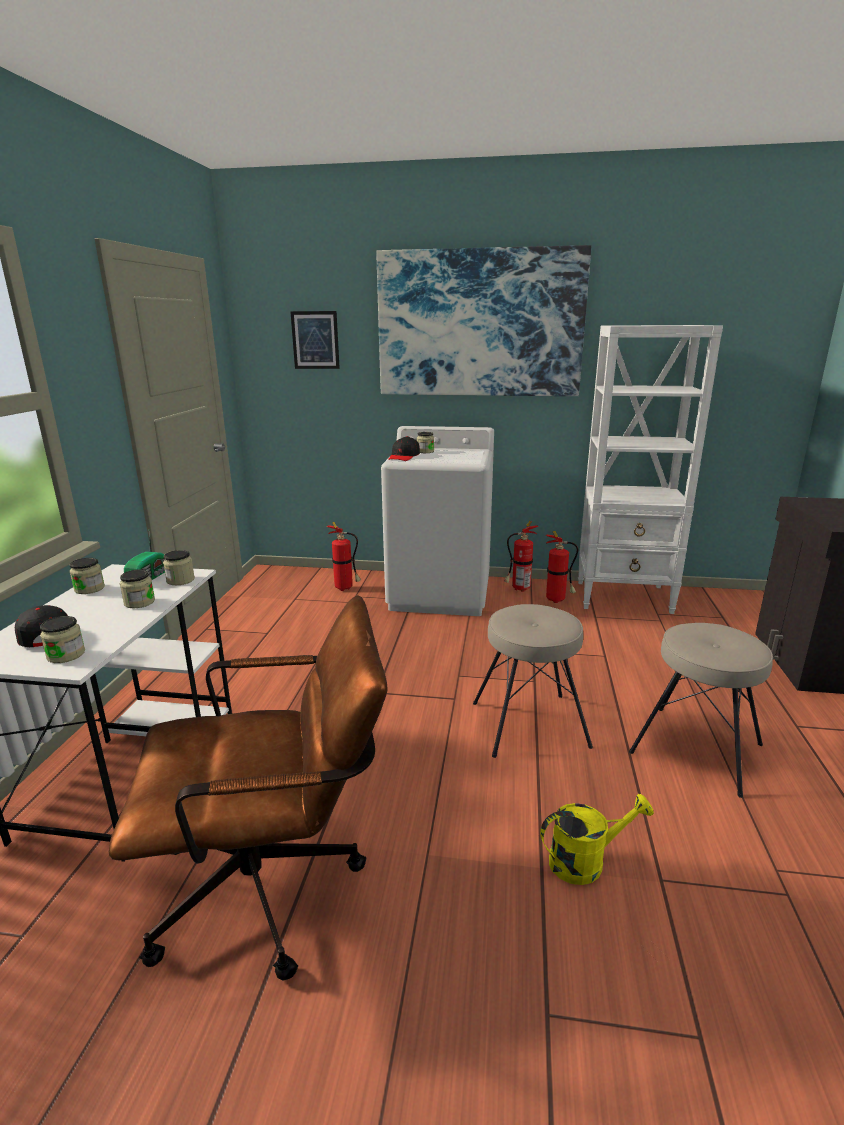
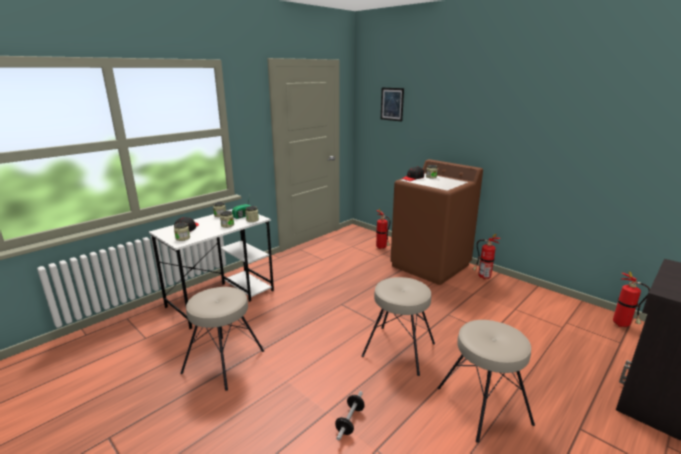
camera: 35 degrees right, 0 degrees up
(276, 884) = (224, 361): brown office chair -> beige stool
(440, 593) = (430, 265): white washing machine -> brown washing machine
(479, 324) = (483, 100): picture -> none
(557, 600) = (501, 291): fire extinguisher -> fire extinguisher (623, 325)
(585, 861) = (350, 421): yellow watering can -> dumbbell
(624, 597) = (554, 304): white bookcase -> none

